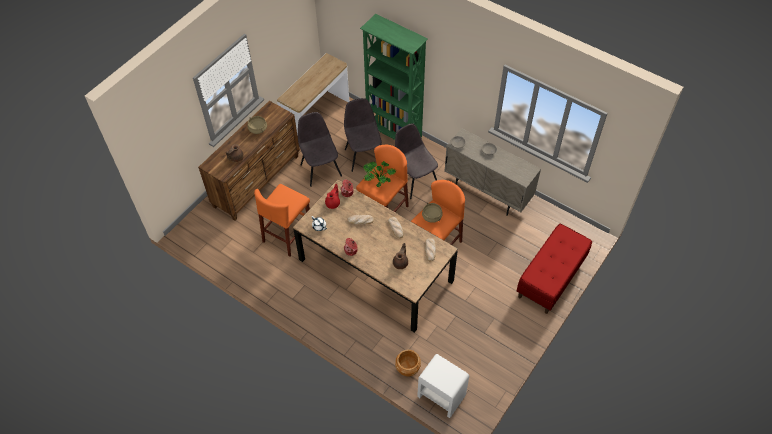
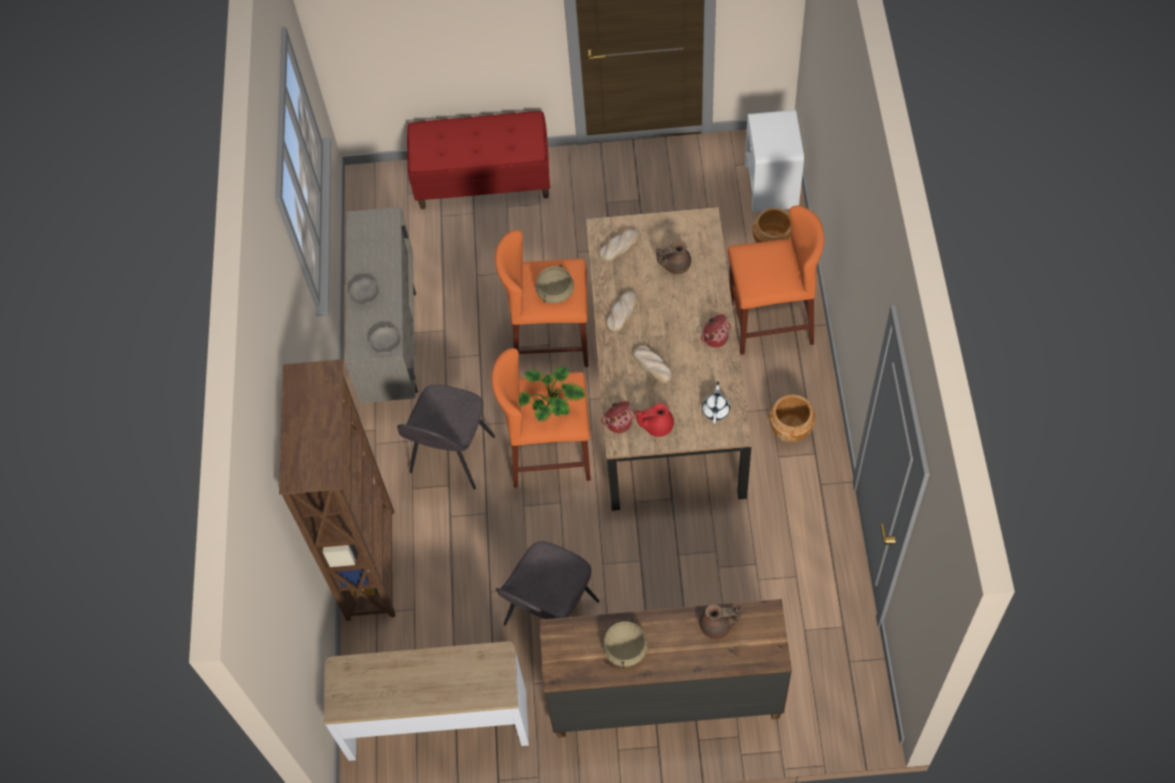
camera: 125 degrees left, 5 degrees up
(287, 235) = (720, 553): orange stool -> orange stool (770, 323)
(311, 299) = (790, 429): none -> brown planter
(364, 156) = (462, 571): grey chair -> none
(394, 133) = (372, 563): green bookcase -> brown bookcase

